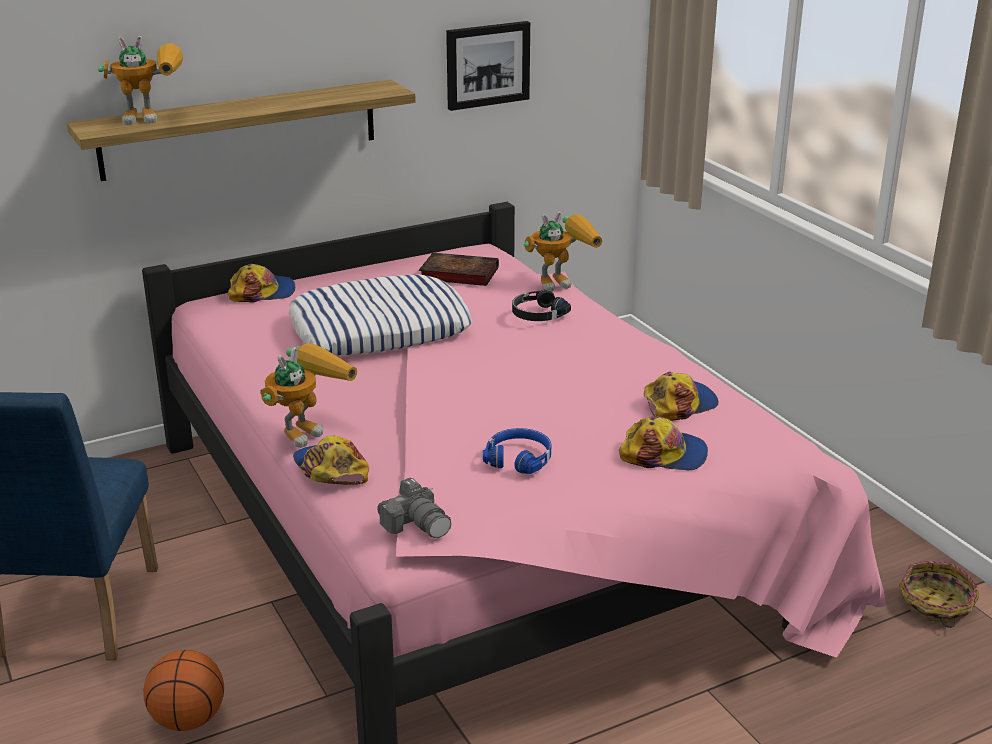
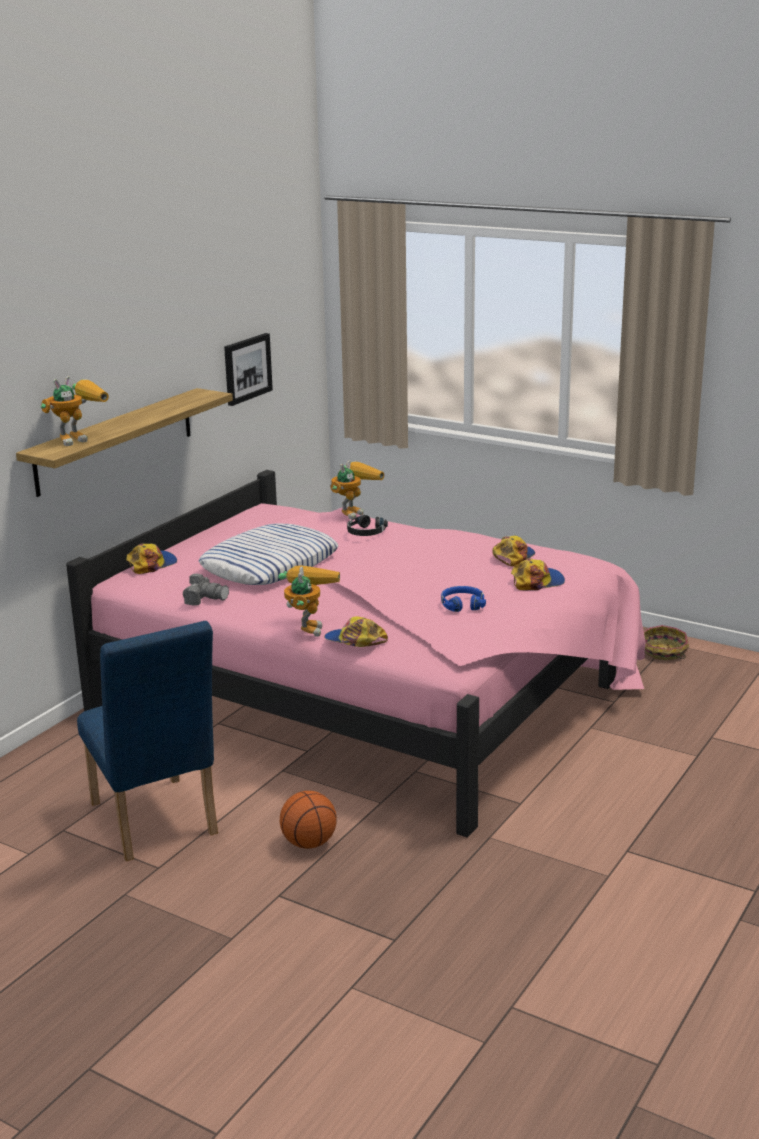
camera: 30 degrees left, 5 degrees down
(417, 524) = (451, 648): camera -> camera (205, 599)
(457, 274) = (279, 522): book -> none

